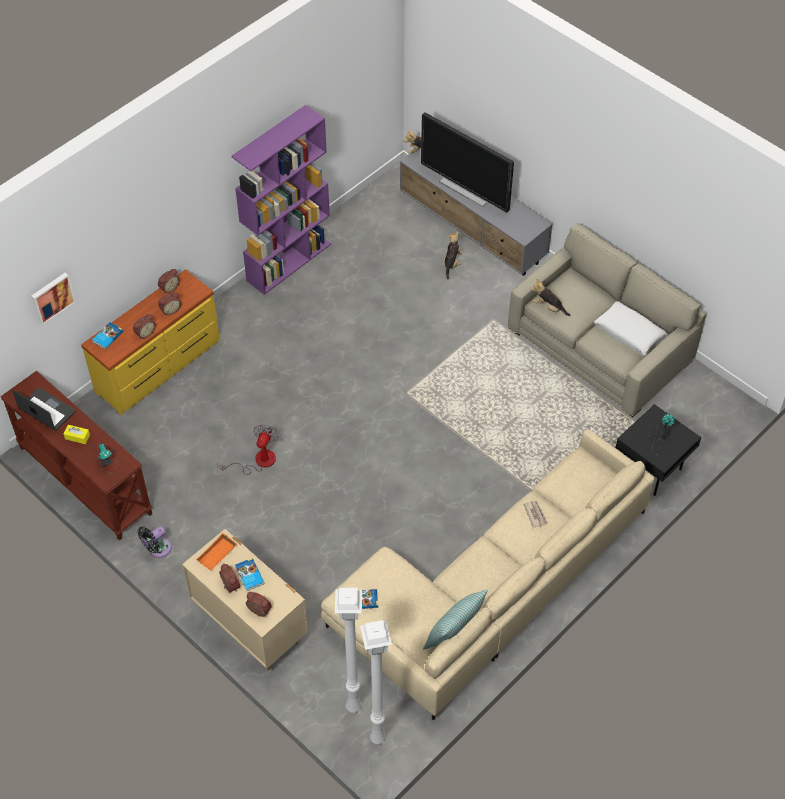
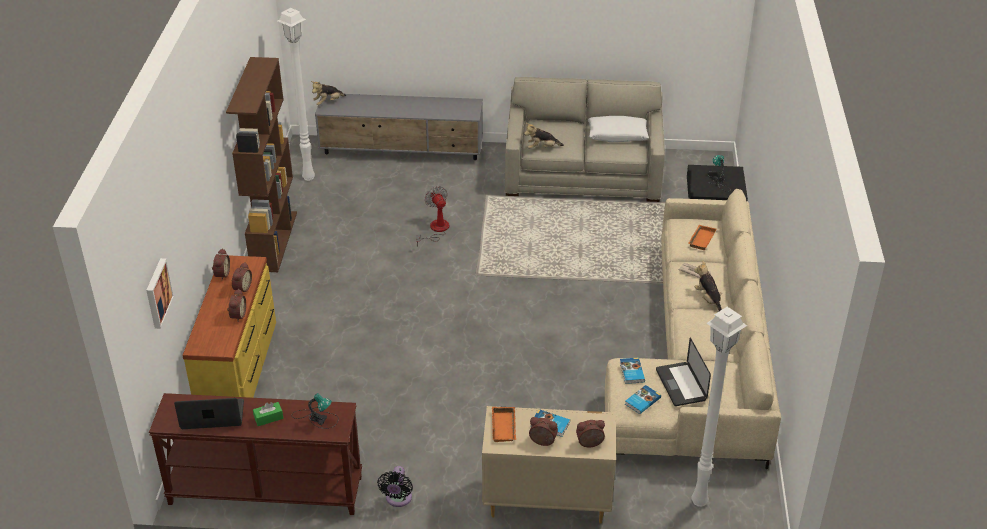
camera: 40 degrees left, 15 degrees down
(77, 437) = (268, 418): yellow tissue box -> green tissue box
(107, 336) = (203, 336): book -> book (631, 372)
(258, 461) = (411, 385): fan -> fan (436, 230)
(289, 262) = (273, 240): purple bookcase -> brown bookcase
(377, 739) = (744, 510): white floor lamp -> white floor lamp (308, 178)
(405, 608) = (681, 385): none -> laptop
(451, 263) = (412, 178): plush toy -> plush toy (708, 300)
(454, 634) = (736, 380): pillow -> none
(466, 189) = (391, 108): television -> none
(578, 486) = (701, 239): none -> orange tray

